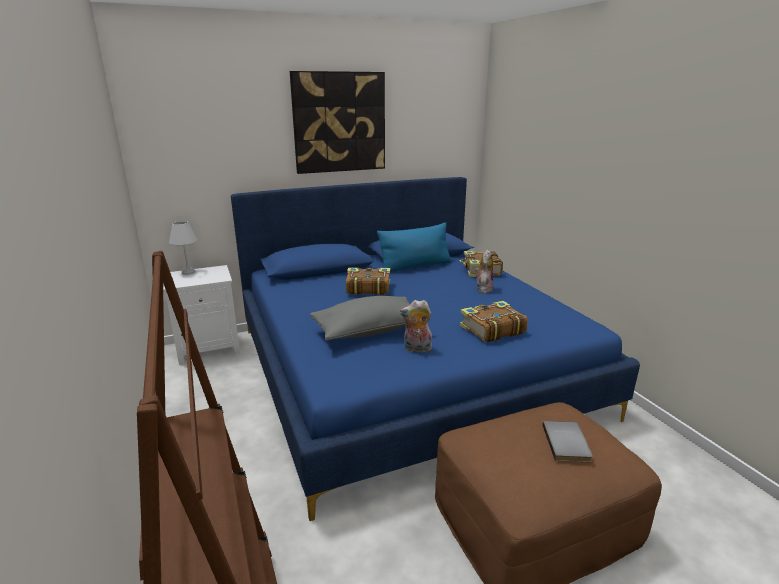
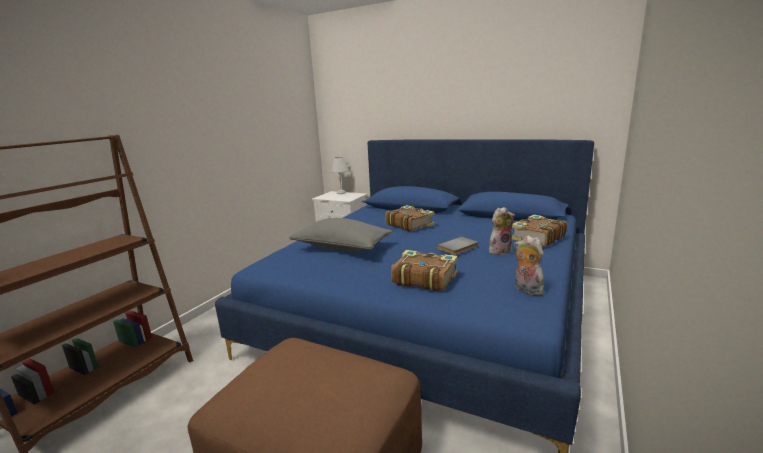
camera: 50 degrees right, 5 degrees down
(339, 122) = (458, 84): picture -> none
(415, 266) = (485, 221): blue pillow -> none
(416, 349) = (341, 269): plush toy -> plush toy (526, 290)
(568, 443) = (317, 391): grey book -> grey book (459, 247)

